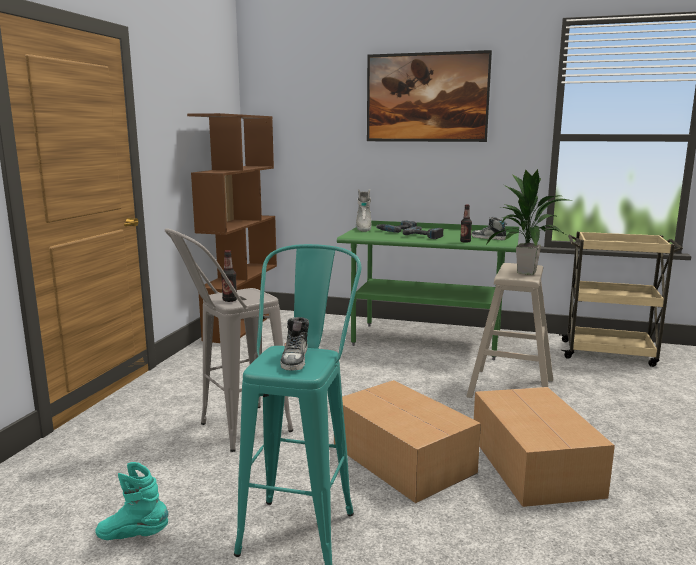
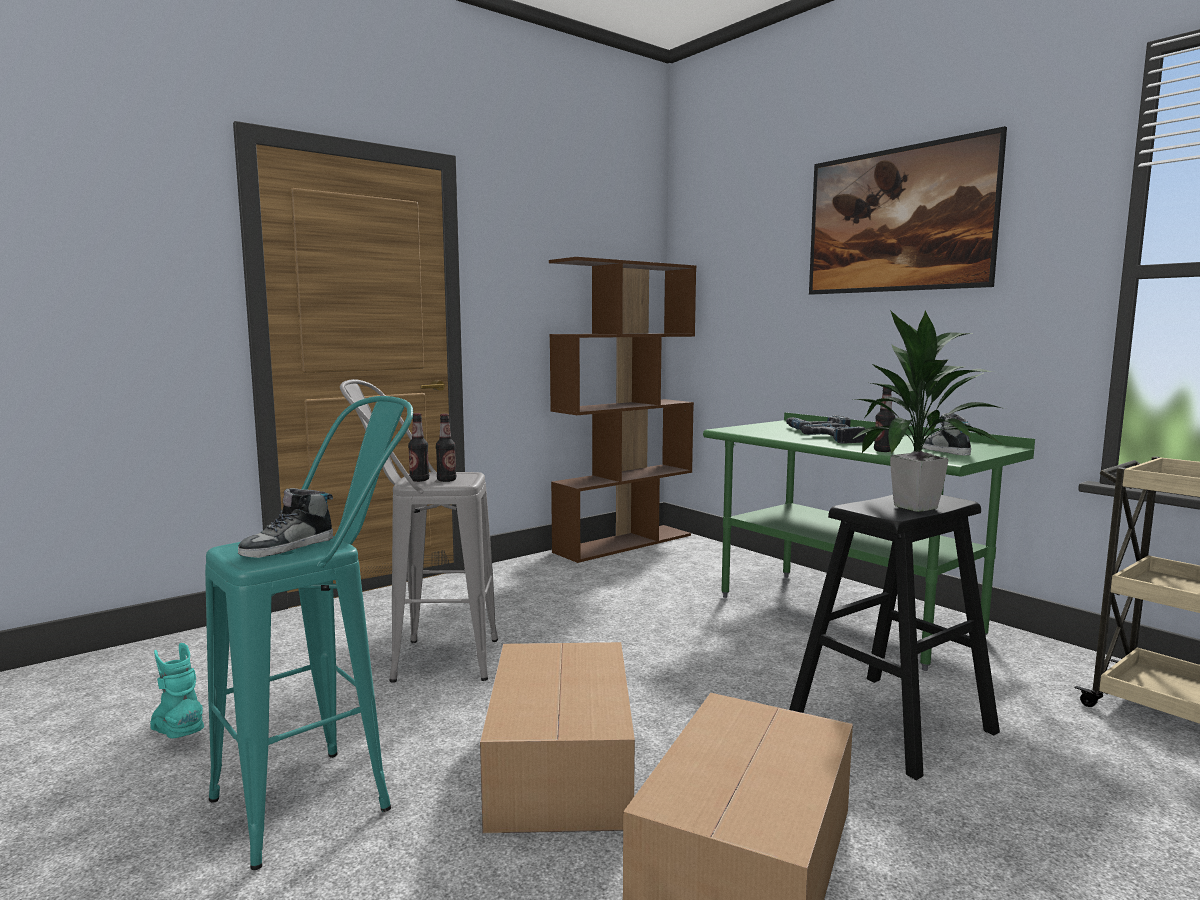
camera: 35 degrees right, 5 degrees down
(246, 297) = (446, 480): none -> bottle
(363, 229) = (773, 424): grey boot -> none
(511, 387) = (891, 721): beige stool -> black stool

